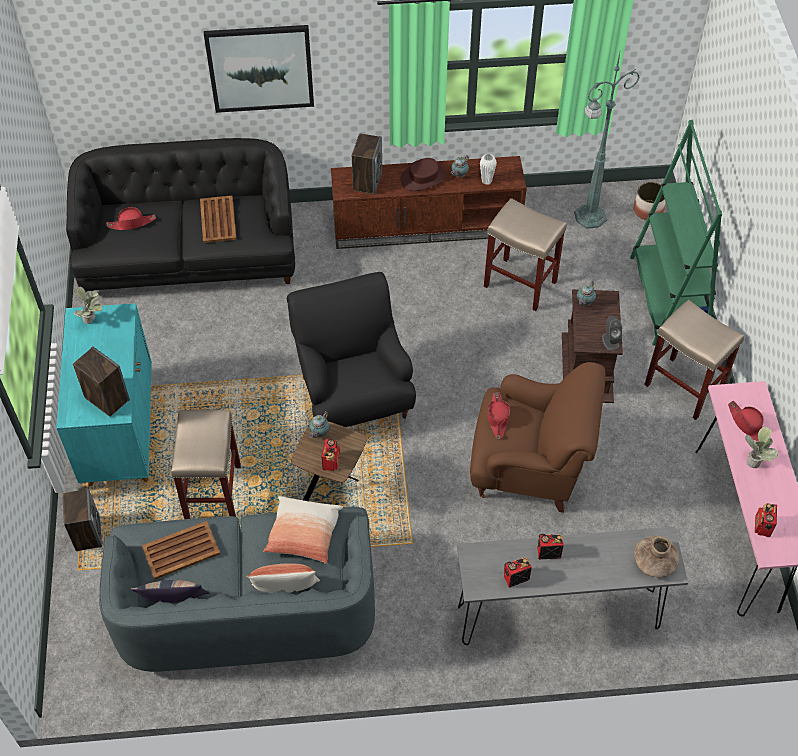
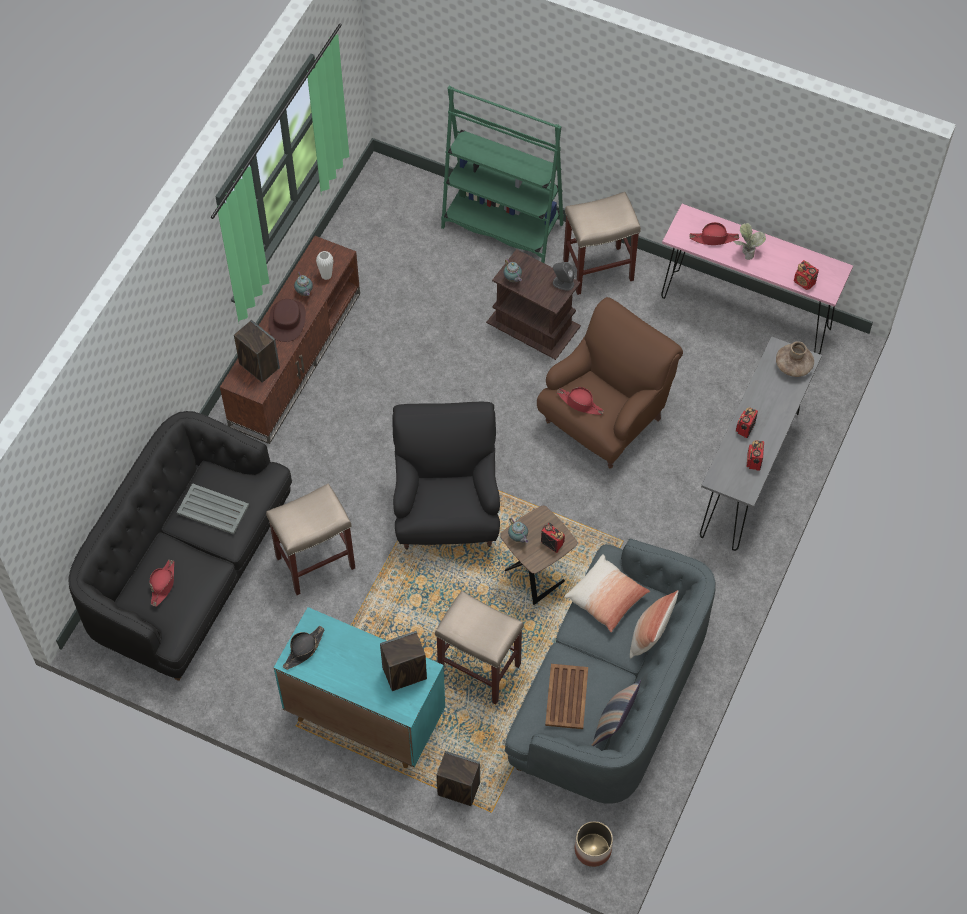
camera: 60 degrees left, 5 degrees up
(93, 319) = (303, 650): potted plant -> black hat
(218, 220) = (213, 510): brown tray -> grey tray
(260, 68) = (147, 360): picture -> none
(354, 395) = (447, 511): black armchair -> black armchair turned 75 degrees clockwise
(521, 284) = (413, 322): beige stool -> beige stool (316, 561)
(588, 217) = (375, 232): green floor lamp -> none
(648, 210) = (400, 186): planter -> planter (593, 850)

